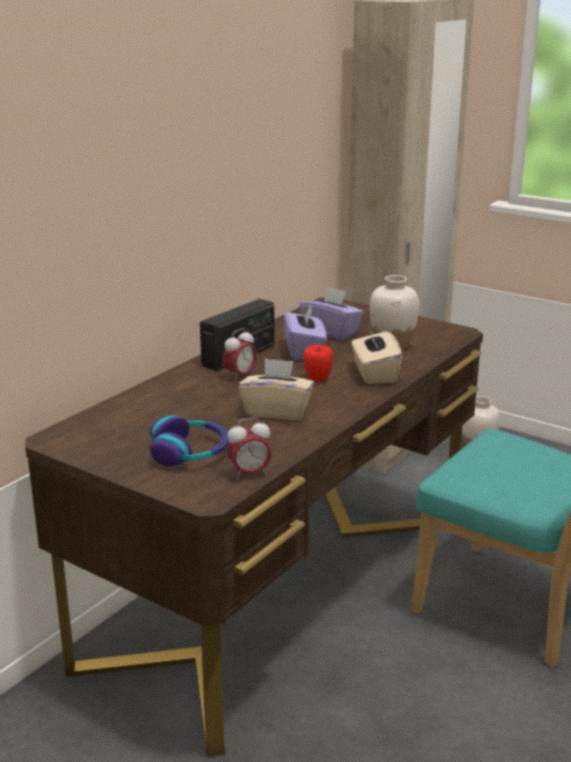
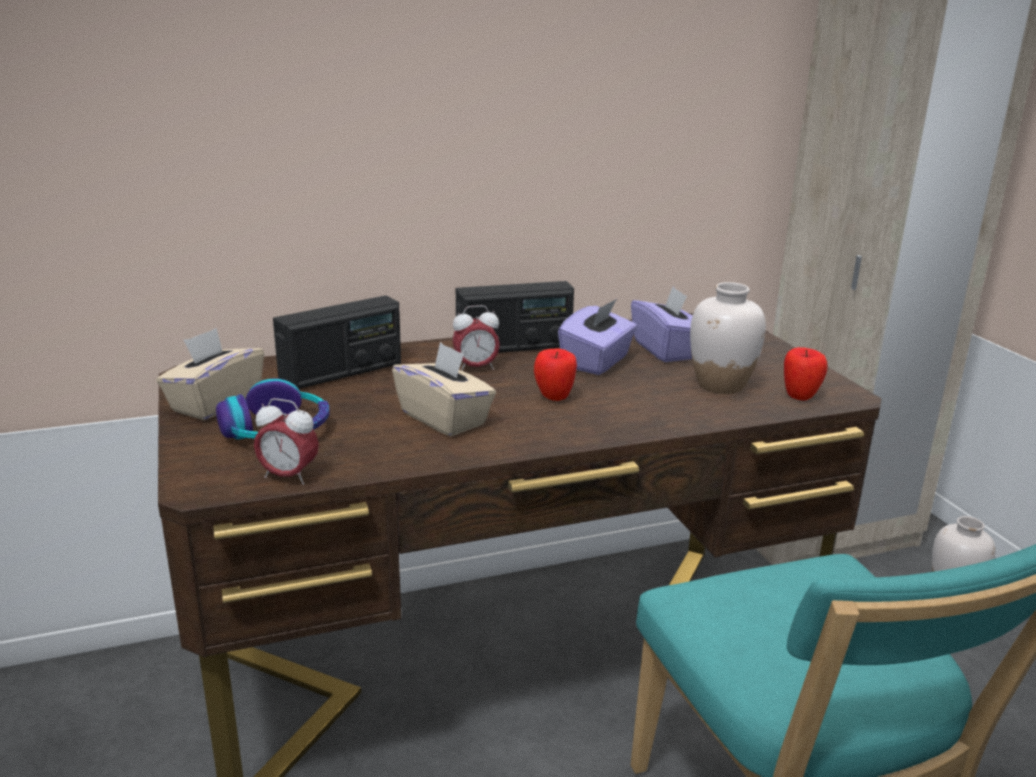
camera: 35 degrees right, 0 degrees up
(159, 405) = (341, 373): none -> radio
(374, 374) = (636, 412): beige tissue box -> beige tissue box (215, 403)
(439, 339) = (800, 396): none -> apple

